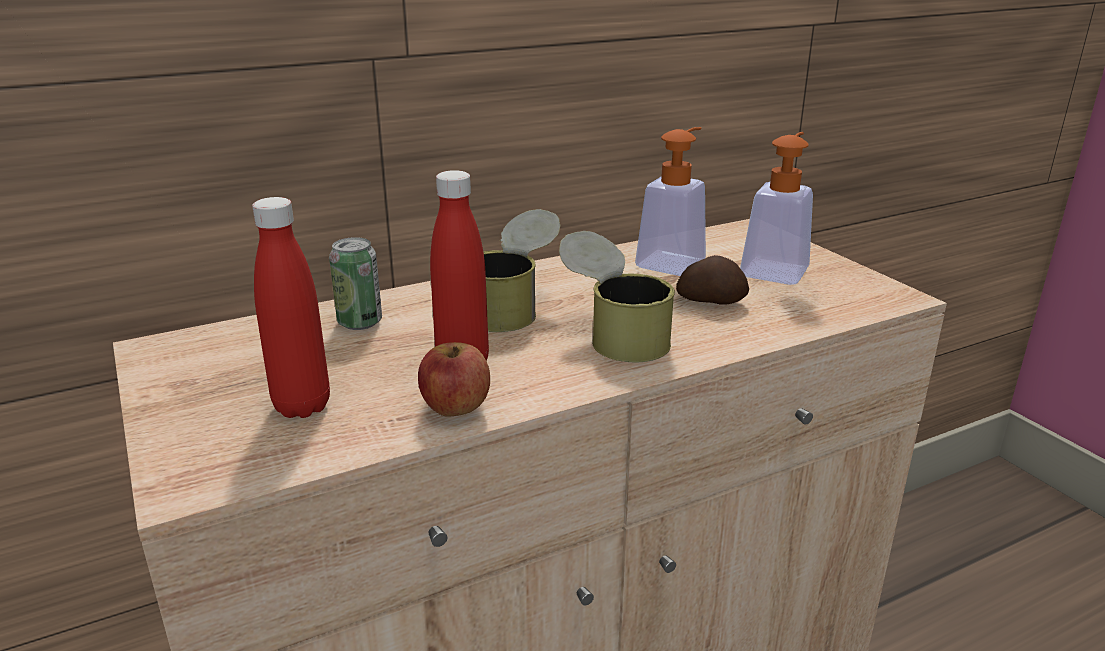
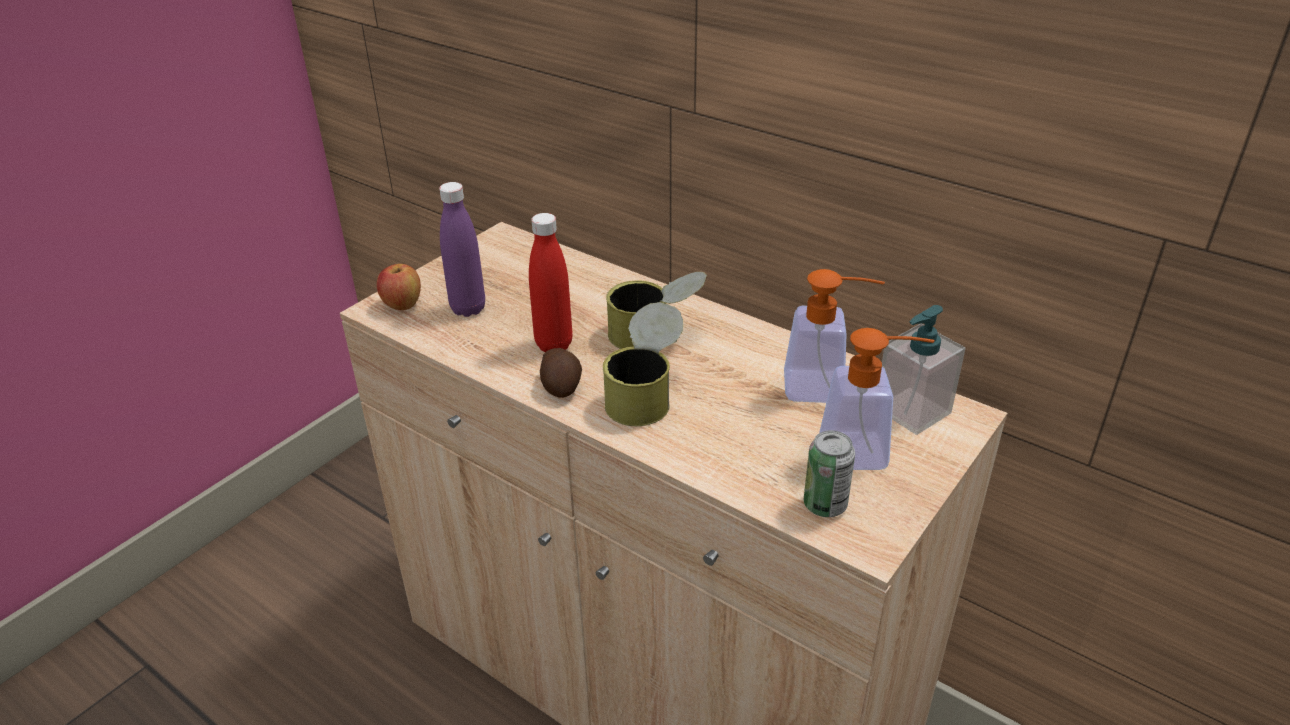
camera: 65 degrees right, 10 degrees up
(302, 406) = (468, 309): red bottle -> purple bottle
(360, 322) = (584, 285): can -> can (825, 505)
(455, 409) = (496, 361): apple -> apple (402, 305)
(711, 300) = (753, 427): potato -> potato (561, 385)
(733, 241) = (912, 411): none -> soap dispenser

